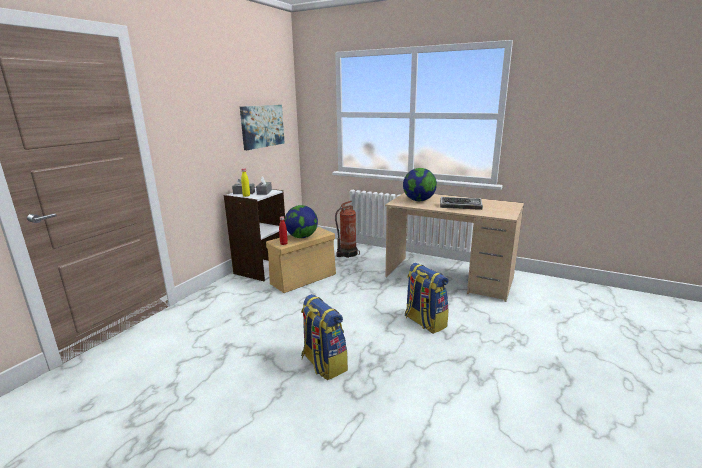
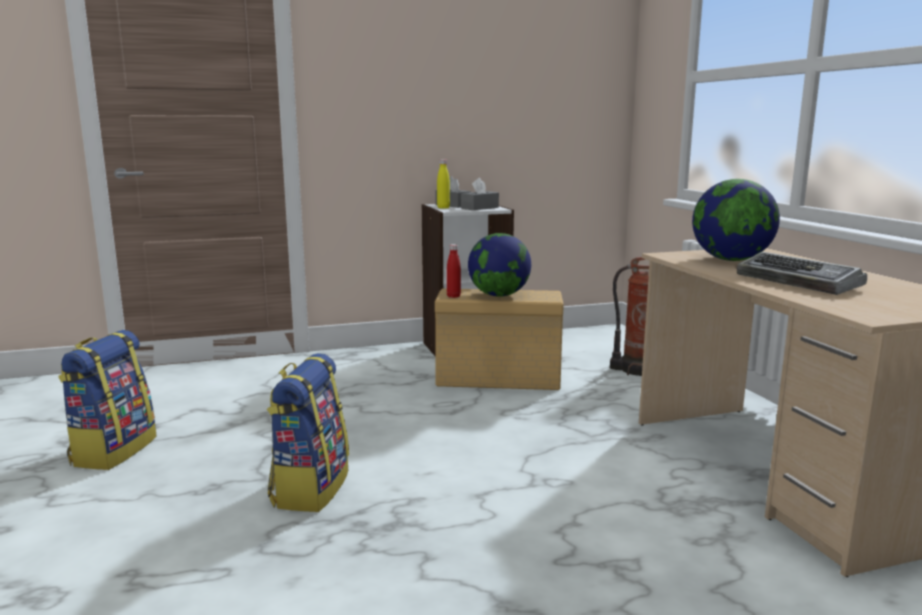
camera: 45 degrees right, 5 degrees down
(262, 126) = (534, 98): picture -> none
(424, 322) = (568, 517): backpack -> backpack (113, 451)

